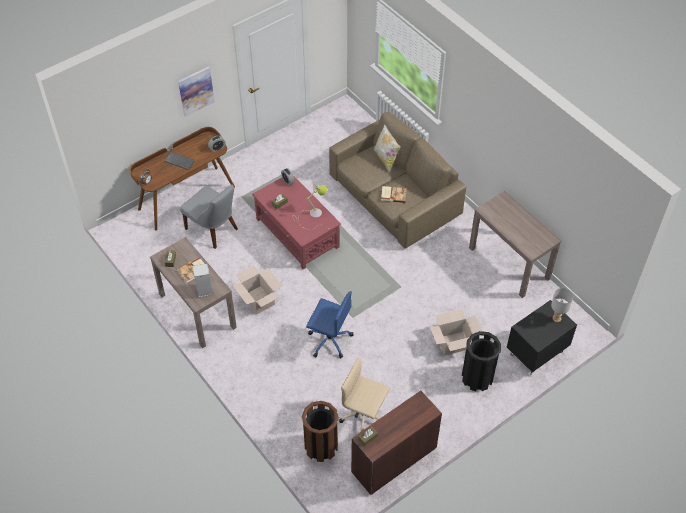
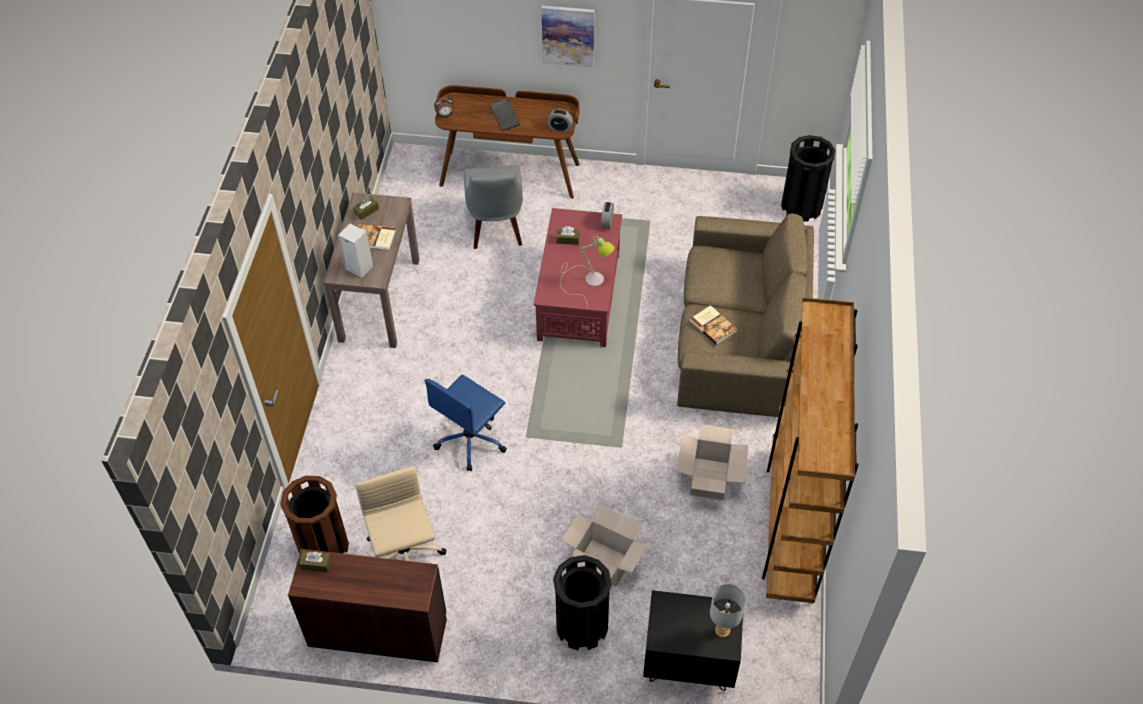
camera: 45 degrees right, 0 degrees up
(258, 300) = (451, 337): cardboard box -> cardboard box (708, 479)
(329, 340) = (471, 440): blue office chair -> blue office chair turned 60 degrees clockwise
(350, 114) = (801, 206): none -> black trash can
(386, 159) = (758, 279): pillow -> none
(509, 263) = (790, 526): brown console table -> brown bookcase

